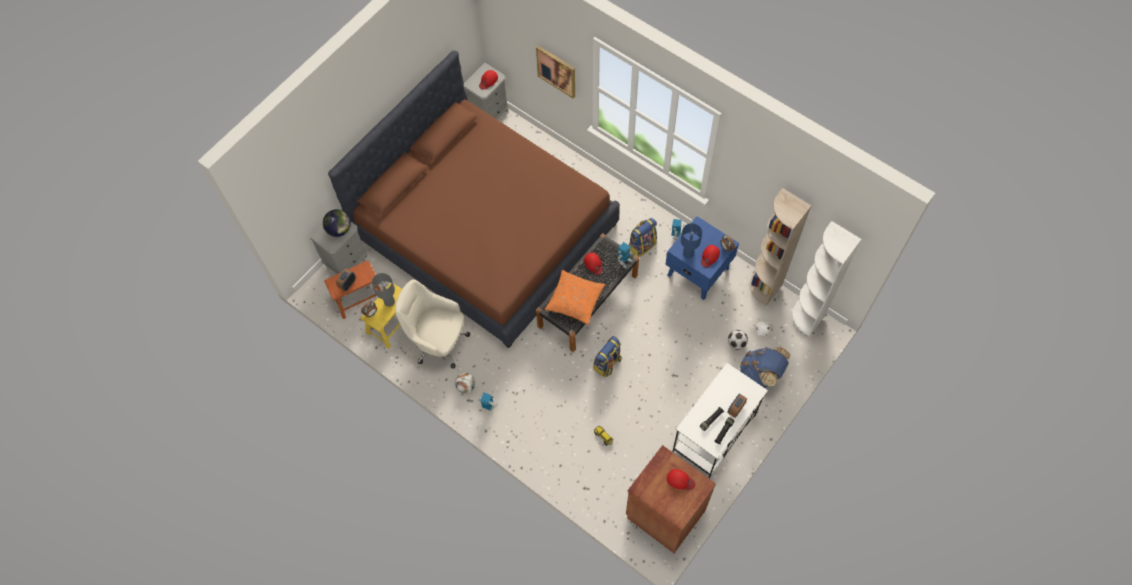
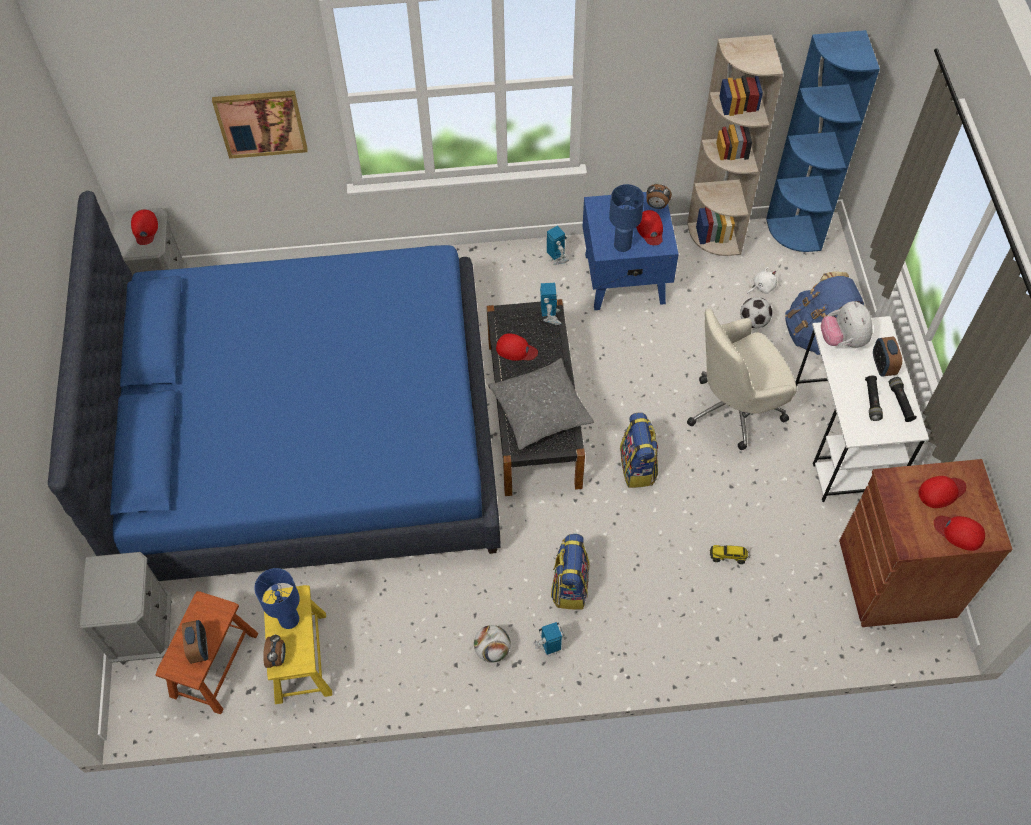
camera: 45 degrees left, 5 degrees down
(339, 229) = (117, 577): globe -> none
(389, 302) = (289, 620): grey table lamp -> blue table lamp
(438, 343) = (395, 627): beige office chair -> beige office chair (734, 409)
(485, 230) = (308, 435): brown bed -> blue bed
(575, 300) = (540, 410): orange pillow -> grey pillow
(642, 245) = (527, 299): backpack -> backpack (569, 586)
(667, 503) = (959, 532): none -> red cap
(731, 382) = (842, 340): none -> plush toy
(805, 319) = (793, 237): white bookcase -> blue bookcase

